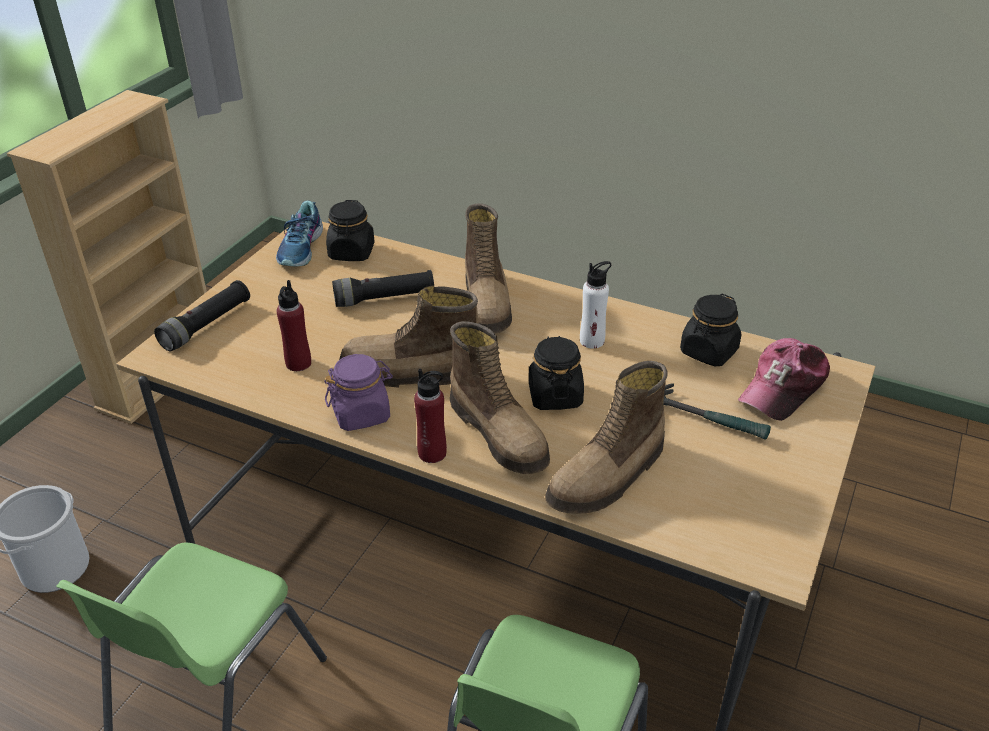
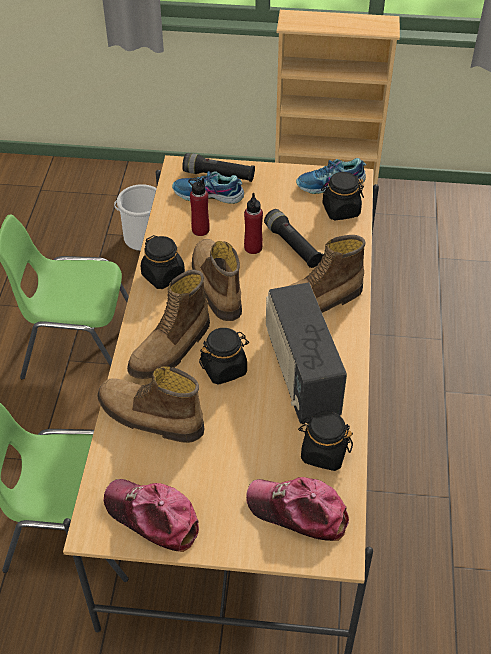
camera: 70 degrees right, 10 degrees up
(237, 342) = (208, 195): none -> shoe
(361, 414) = (163, 276): purple jar -> black jar
(432, 453) = (139, 321): red bottle -> red bottle (253, 248)
(592, 341) = (301, 375): white bottle -> radio
(707, 419) = (236, 465): hammer -> none
(768, 505) = (152, 517): none -> cap

